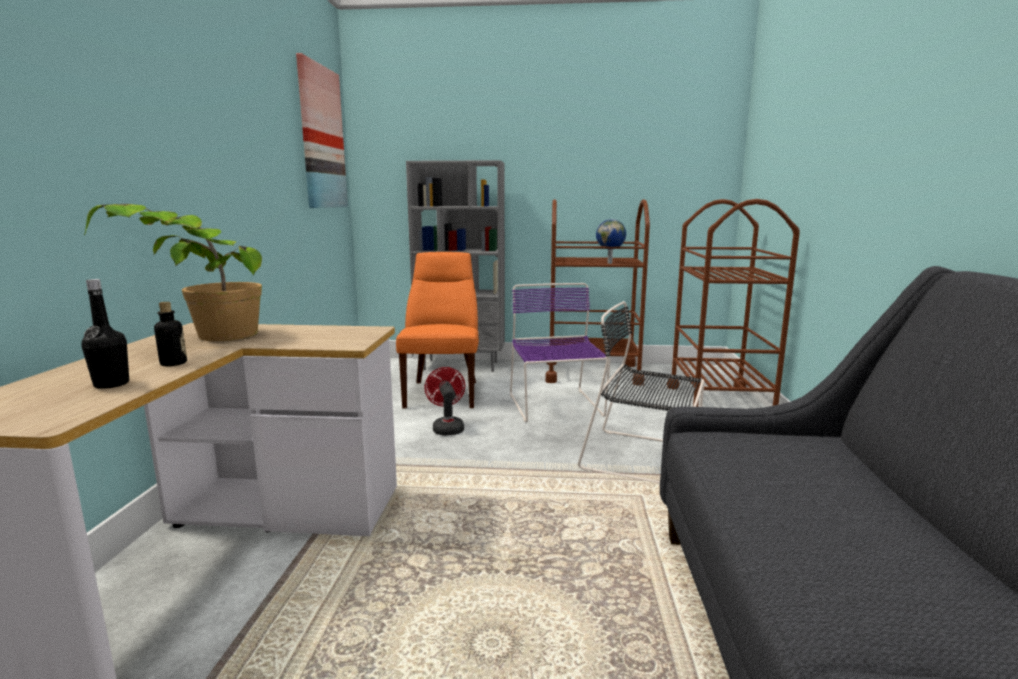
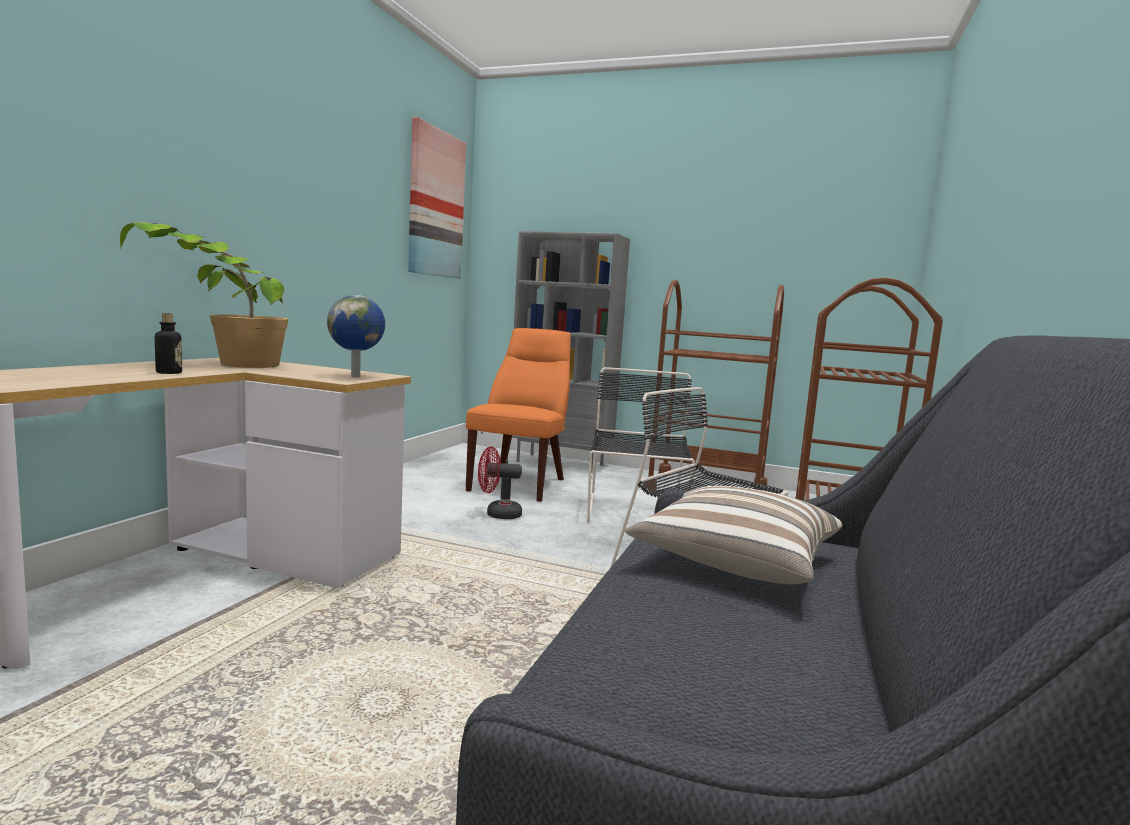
camera: 15 degrees right, 5 degrees down
(111, 384) = (97, 376): black bottle -> none
(447, 427) = (497, 514): red fan -> red fan turned 90 degrees counterclockwise
(556, 406) = (635, 514): purple chair -> black chair
(610, 263) = (730, 356): globe -> globe (356, 376)
(785, 474) = (734, 563): none -> pillow

